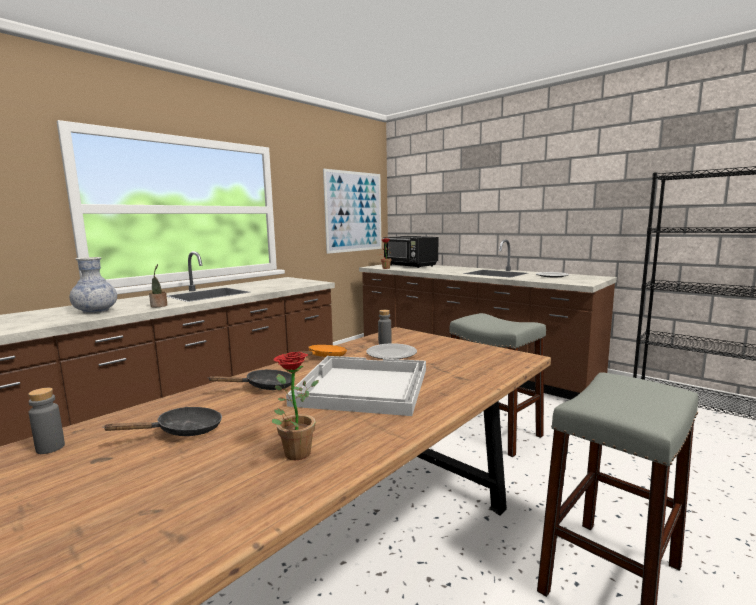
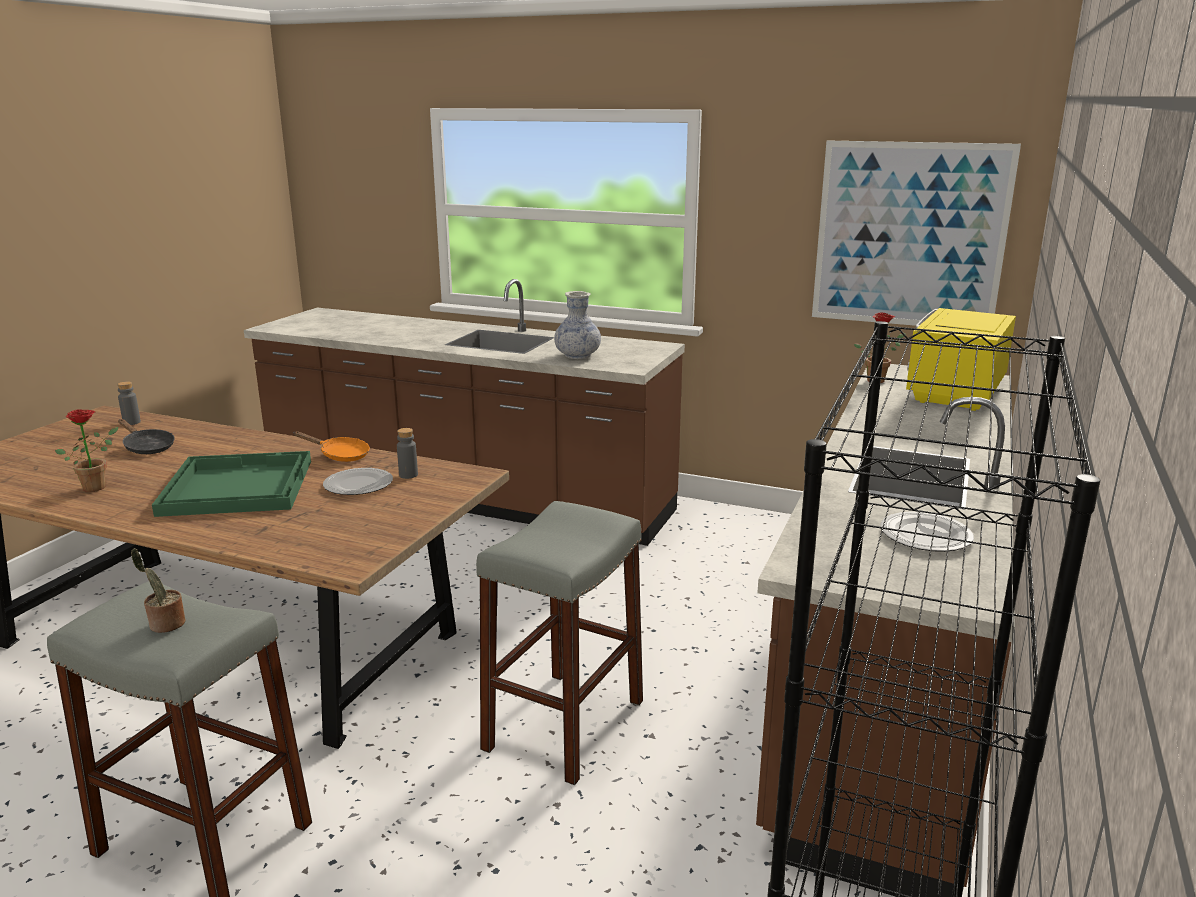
camera: 70 degrees right, 10 degrees up
(96, 311) = (380, 331): vase -> vase (577, 356)
(159, 306) = (413, 342): potted plant -> potted plant (165, 625)
(265, 387) = (241, 450): black frying pan -> none
(361, 387) = (236, 486): white tray -> green tray
(410, 265) = (954, 392): black microwave -> yellow microwave

